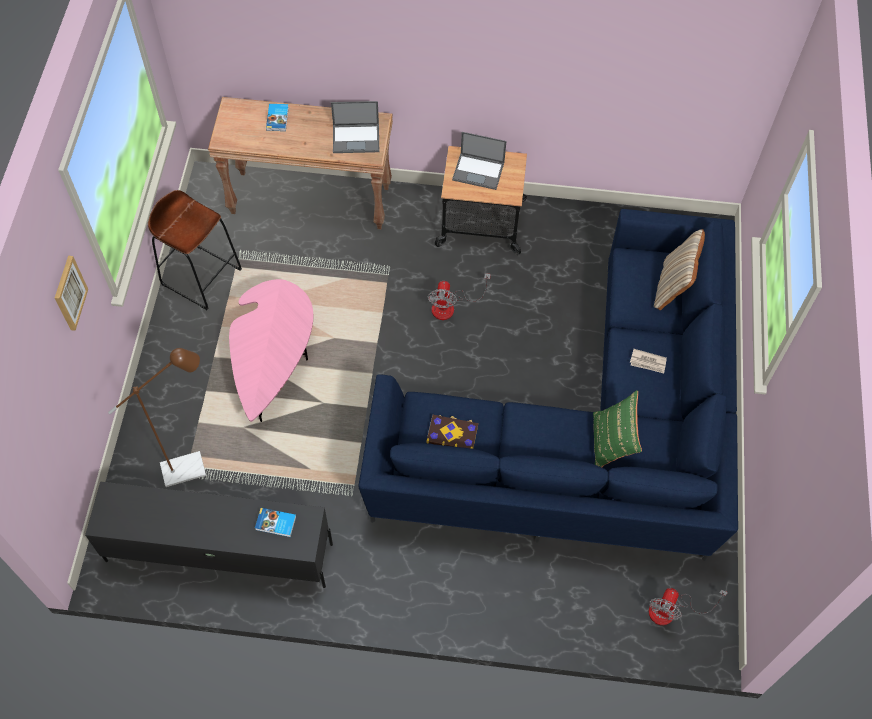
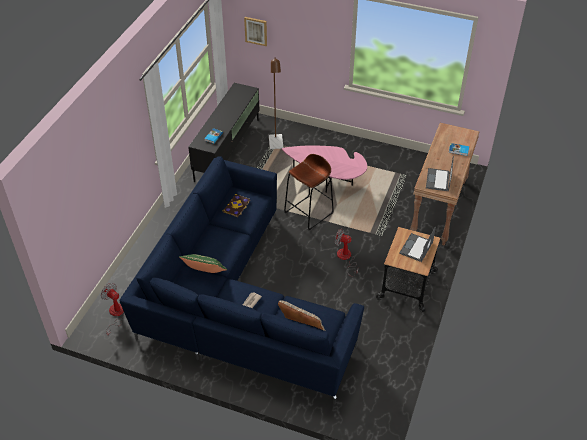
camera: 105 degrees right, 15 degrees down
(69, 293) = (319, 32): picture -> picture (256, 31)
(201, 276) = (391, 159): brown stool -> brown stool (309, 213)

